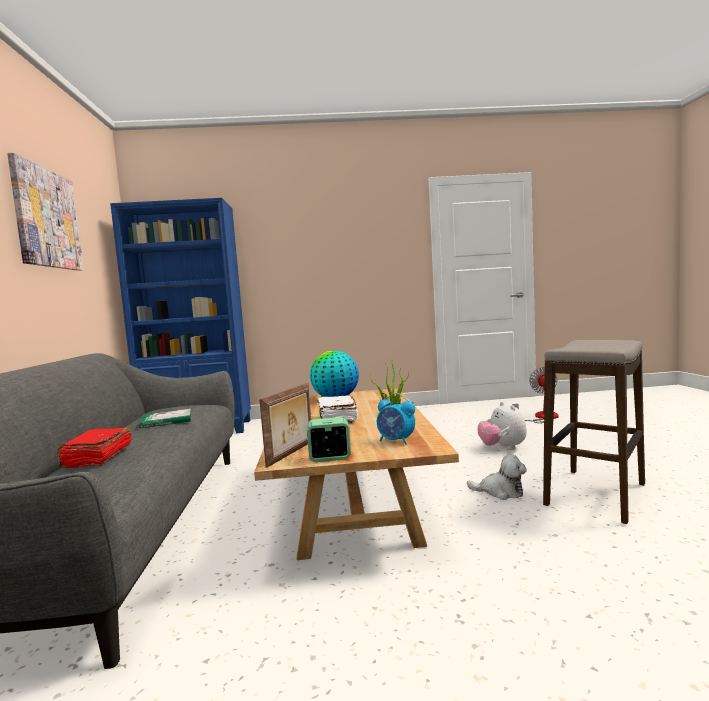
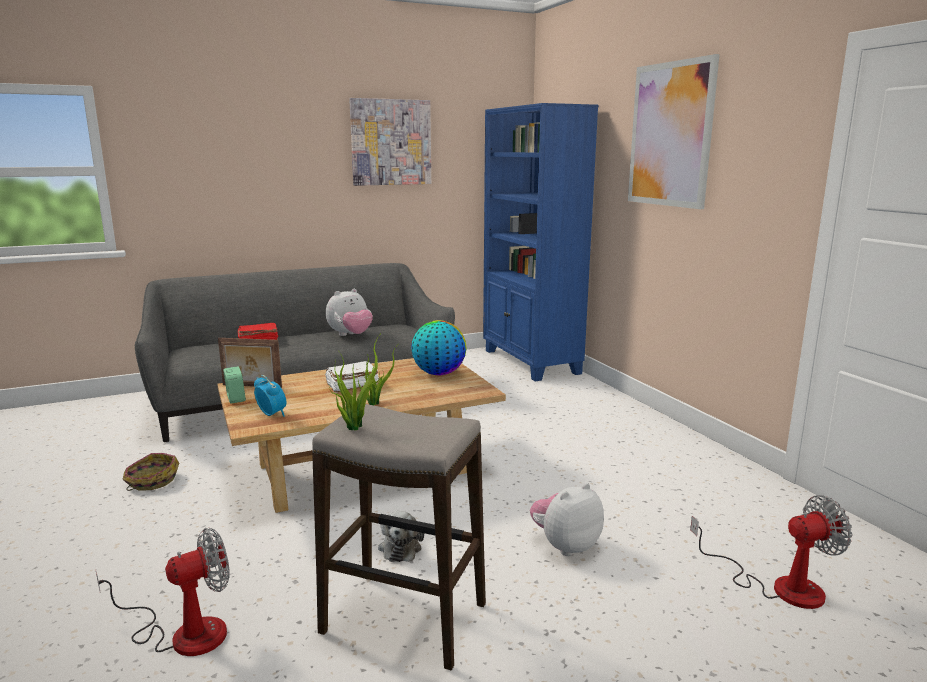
camera: 70 degrees right, 10 degrees up
(166, 421) = (350, 335): book -> plush toy
(277, 663) = (151, 481): none -> basket
(314, 228) = (670, 135): none -> picture
(396, 441) = (272, 414): alarm clock -> alarm clock turned 120 degrees clockwise
(600, 347) = (354, 426): none -> potted plant
(656, 593) = (183, 633): none -> fan

